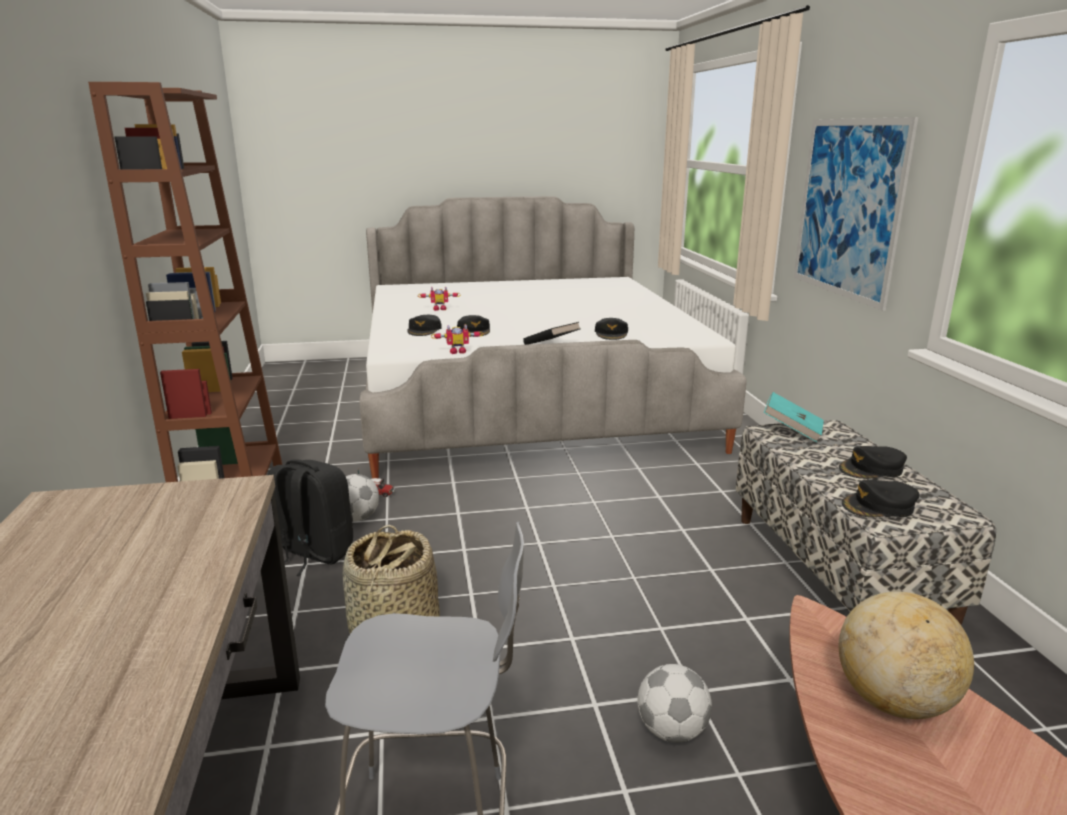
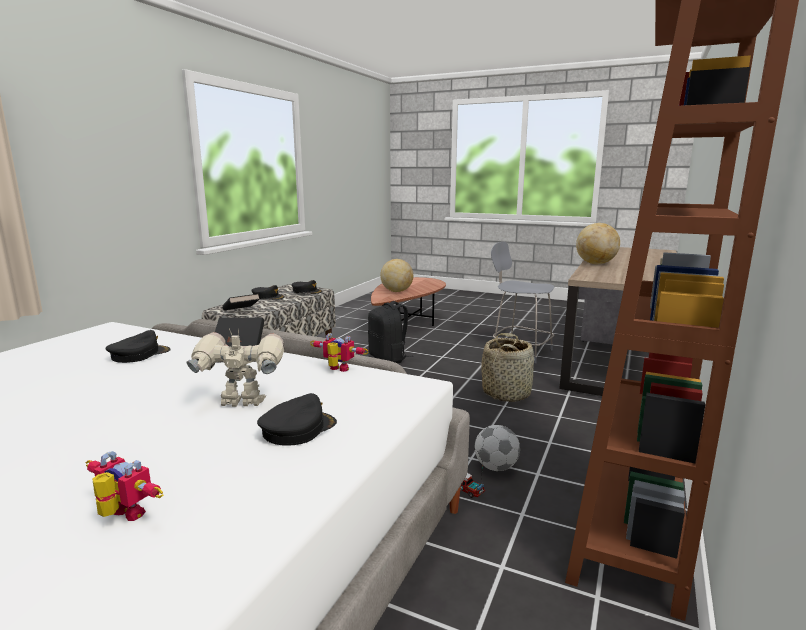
camera: 145 degrees left, 5 degrees down
(177, 609) = (595, 264): none -> globe
(313, 554) = (542, 447): black backpack -> black backpack (388, 359)
(474, 330) = (242, 404): black cap -> toy robot
(671, 731) = (426, 347): football -> none
(792, 430) = (241, 312): turquoise book -> black book
(848, 208) = (99, 179): picture -> none

